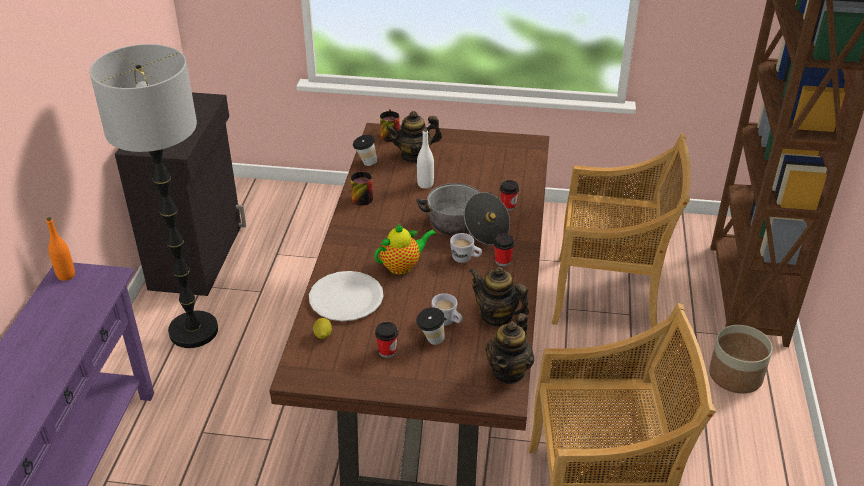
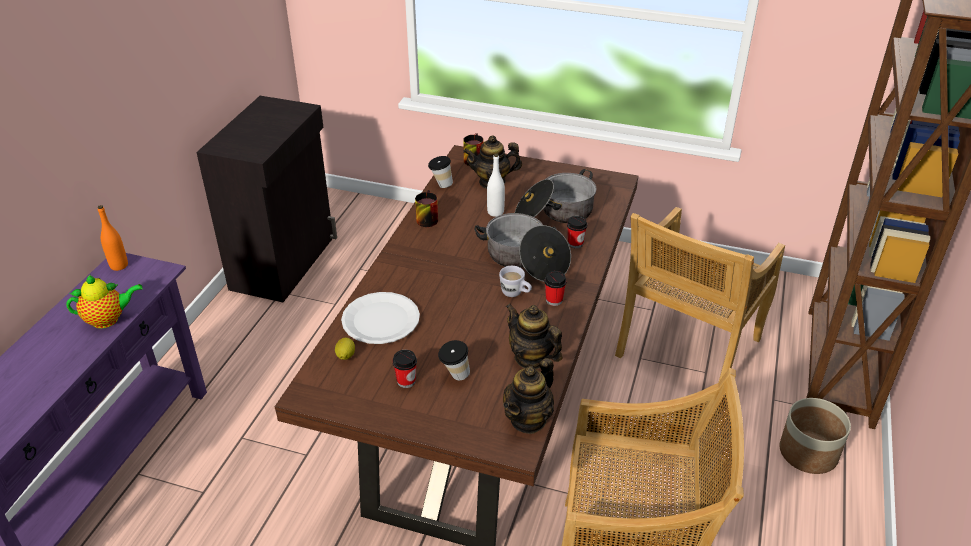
camera: 10 degrees right, 0 degrees up
(193, 331) = (261, 335): floor lamp -> none
(403, 266) = (448, 293): teapot -> teapot (108, 319)
(447, 322) = (478, 358): white mug -> none
(481, 179) = (555, 213): none -> cooking pot
(609, 296) = (687, 350): beige chair -> beige chair turned 105 degrees clockwise

